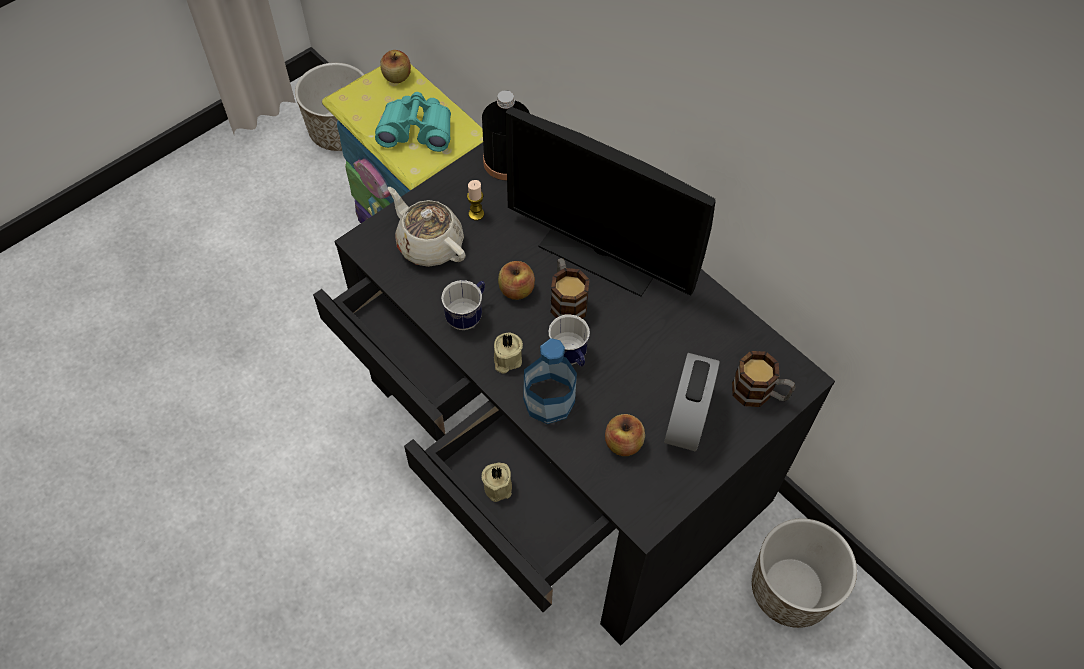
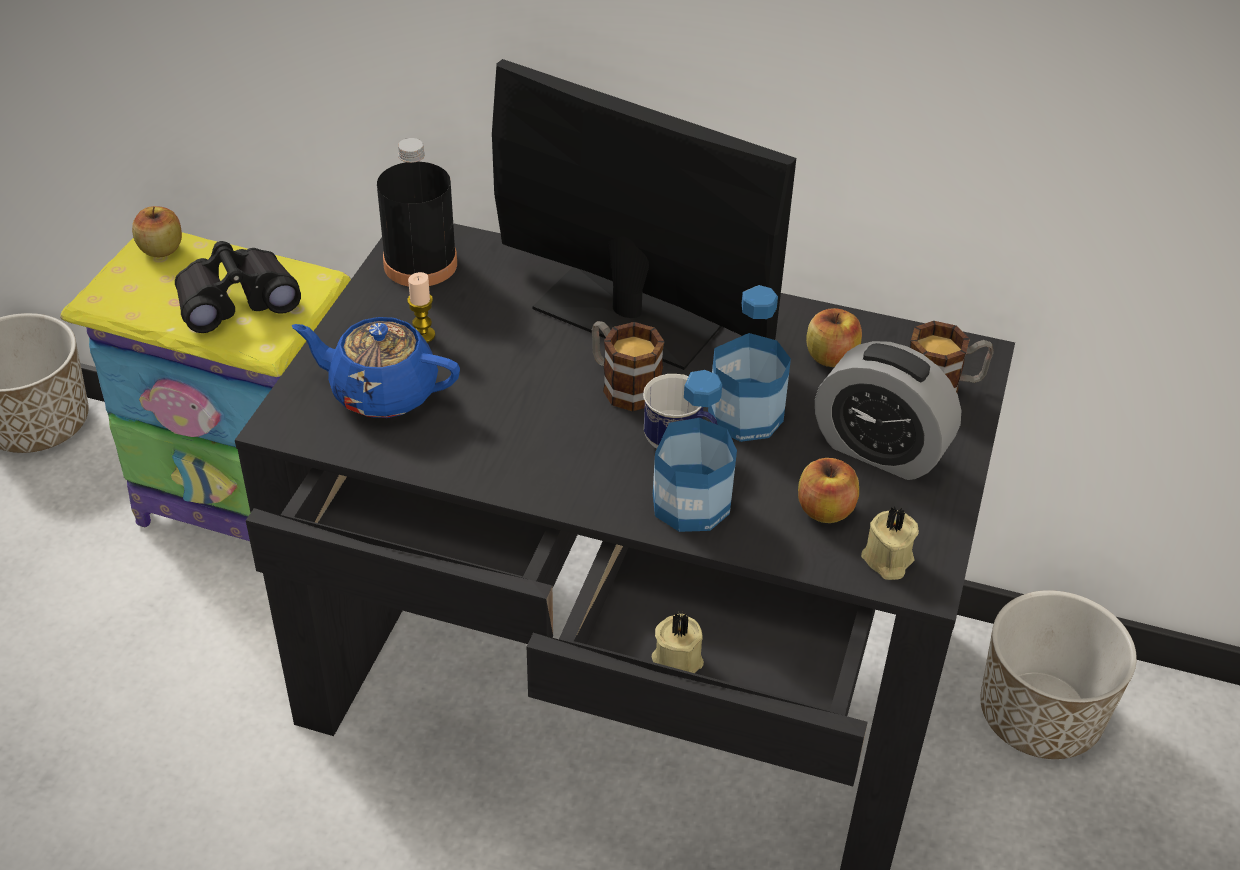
camera: 30 degrees left, 15 degrees down
(416, 130) = (236, 300): turquoise binoculars -> black binoculars
(429, 244) = (382, 392): beige teapot -> blue teapot
(468, 315) = (501, 452): mug -> none
(506, 359) = (596, 481): beige candle -> beige candle (887, 560)
(516, 290) = (546, 398): apple -> apple (831, 357)
(601, 253) = (627, 317): monitor -> monitor turned 150 degrees counterclockwise
(623, 355) = (745, 415): none -> bottle
(687, 418) = (879, 450): alarm clock -> alarm clock turned 45 degrees counterclockwise

